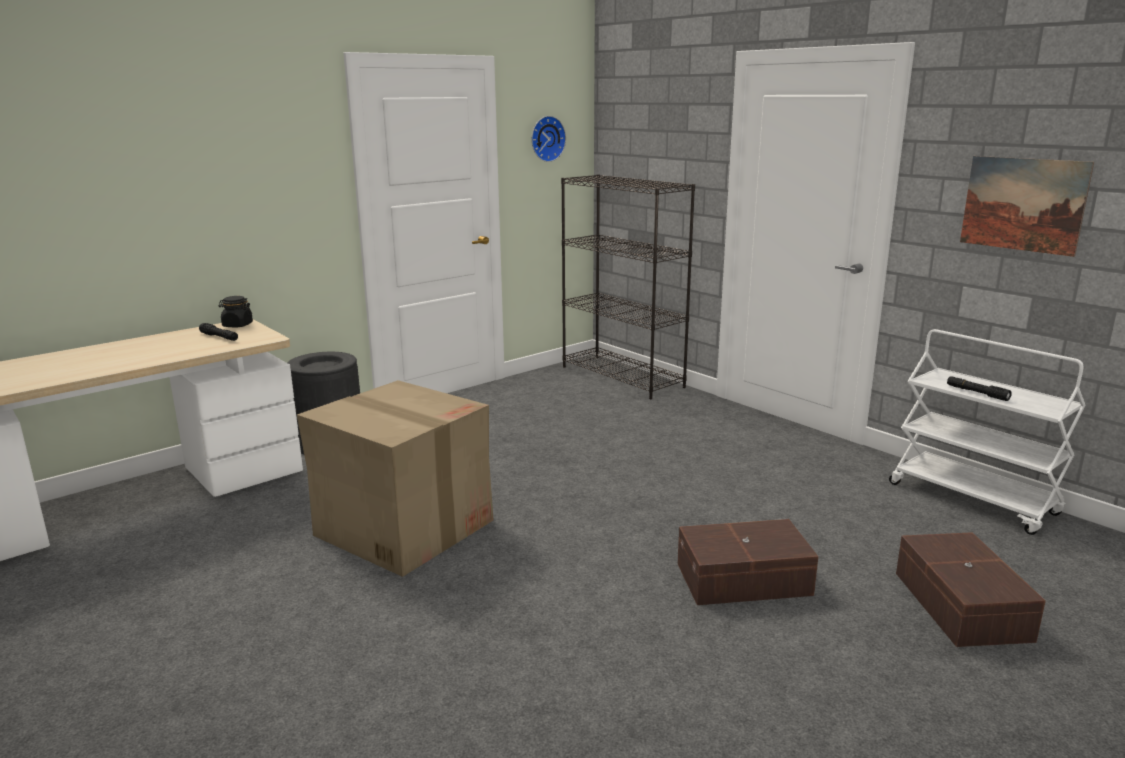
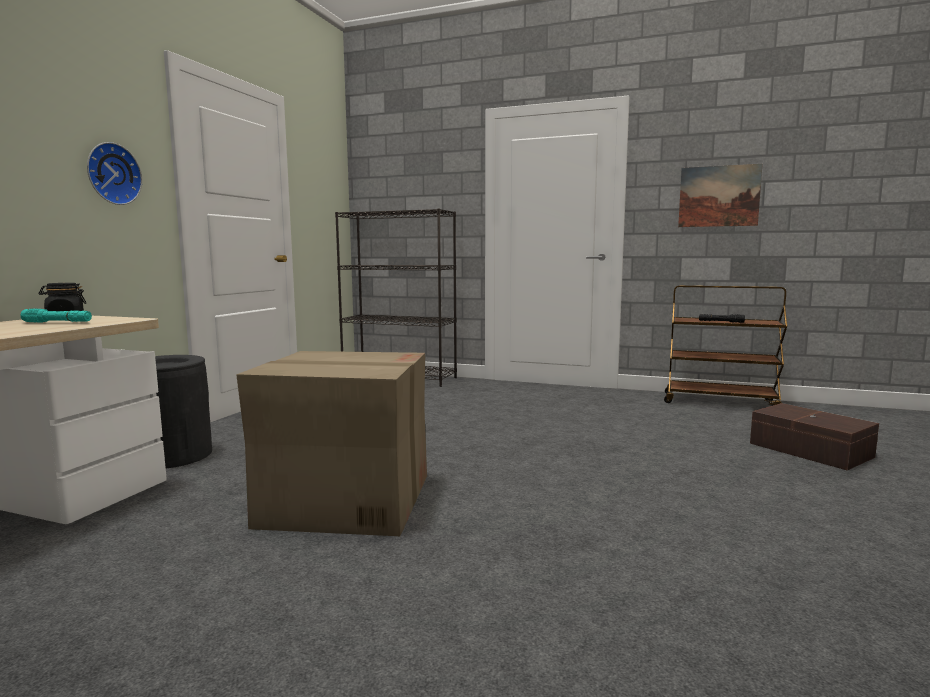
camera: 30 degrees left, 10 degrees down
(219, 337) = (57, 322): black flashlight -> turquoise flashlight
(546, 138) = (320, 178): wall clock -> wall clock (112, 174)
(745, 580) = (675, 467): brown storage box -> none
(974, 499) = (720, 402): white cart -> brown cart

